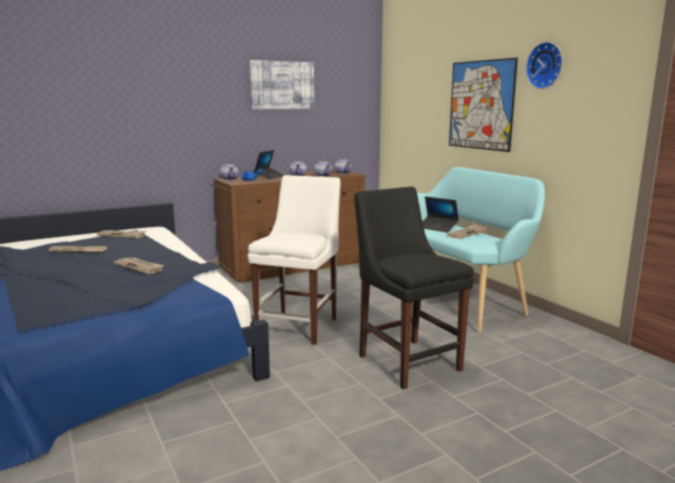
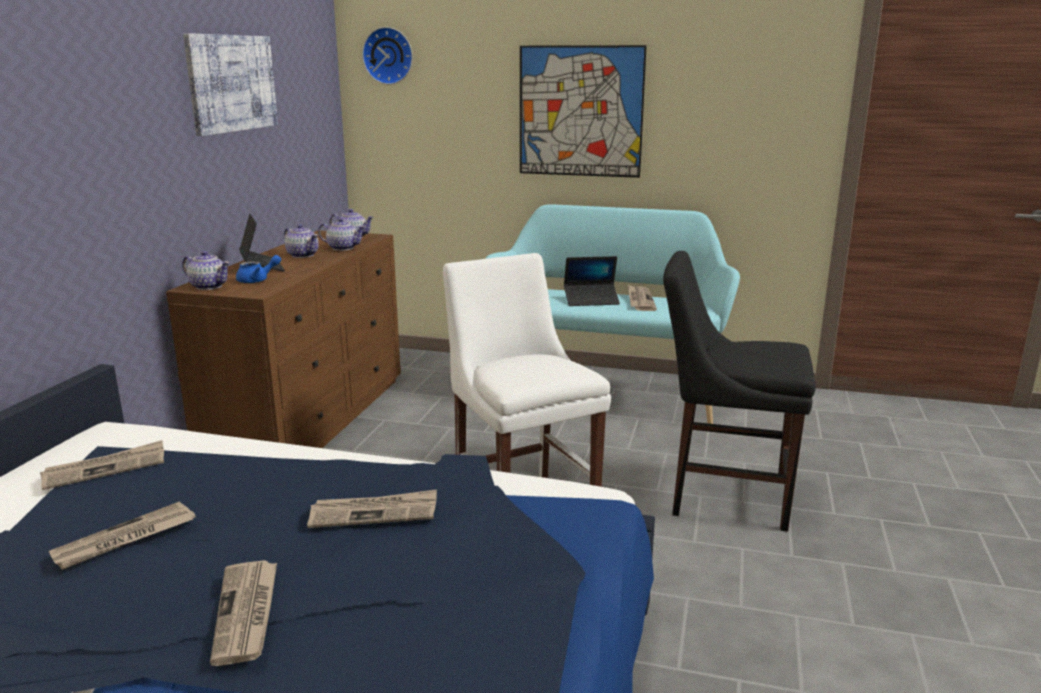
camera: 45 degrees left, 5 degrees up
(47, 274) = (247, 613): none -> newspaper
(546, 65) = (696, 59): wall clock -> wall clock (389, 56)

